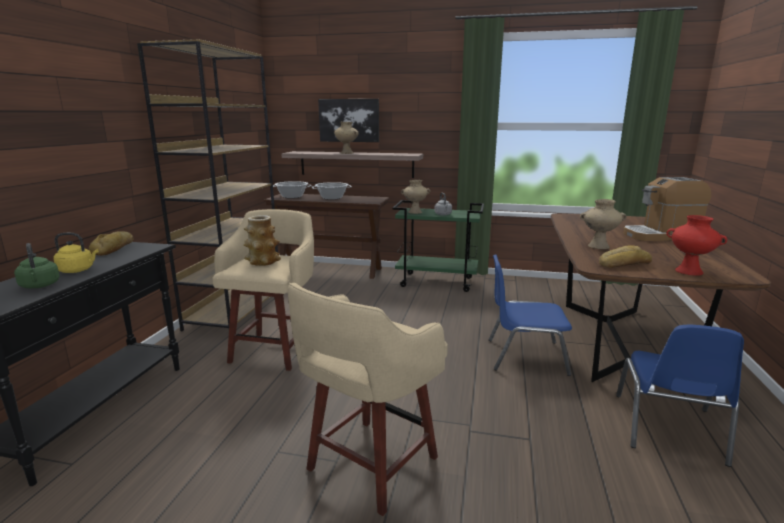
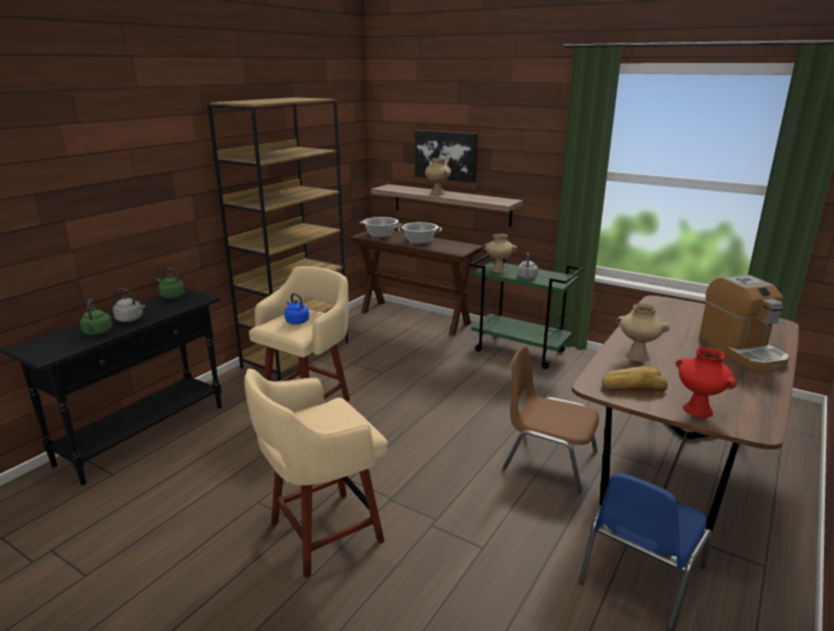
camera: 20 degrees right, 5 degrees up
(78, 270) = (131, 319): yellow kettle -> grey kettle
(115, 248) = (171, 296): bread -> green kettle
(263, 262) = (296, 321): vase -> blue kettle
(524, 356) = (549, 460): blue chair -> brown chair
(660, 235) = (741, 350): coffee machine -> coffee machine turned 120 degrees counterclockwise

